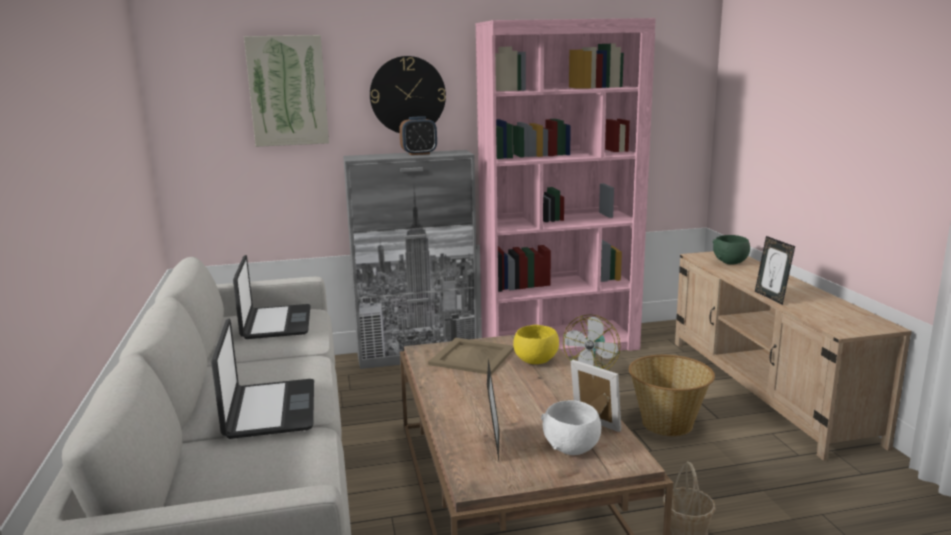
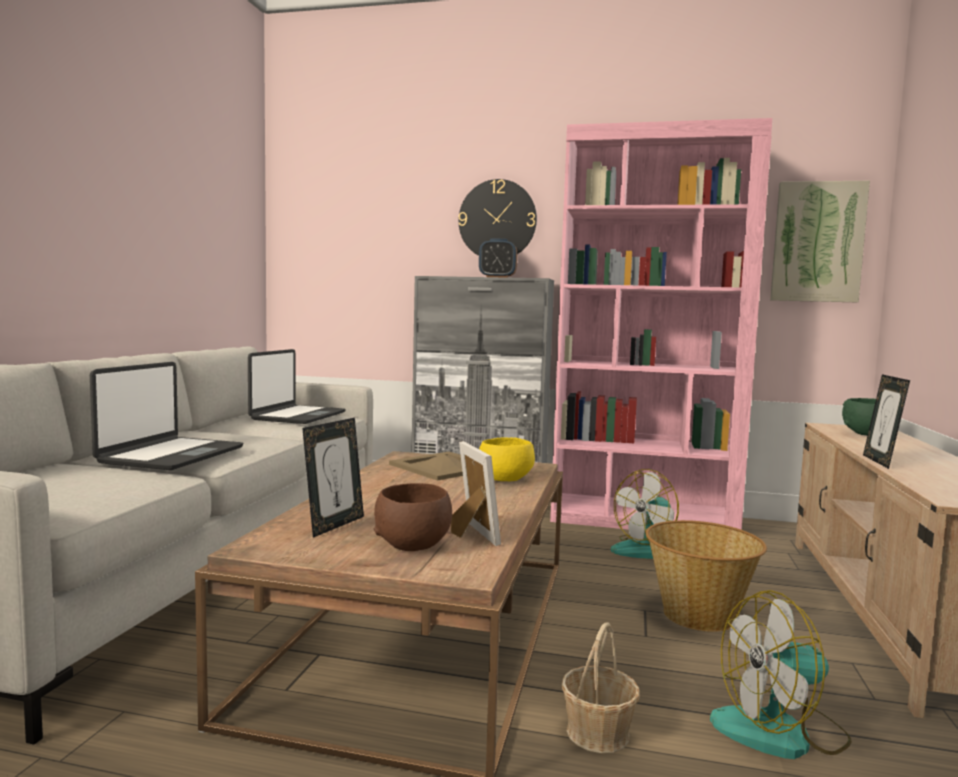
camera: 25 degrees right, 10 degrees down
(287, 91) = (384, 212): picture -> picture (817, 242)
(572, 448) = (413, 546): white bowl -> brown bowl
(772, 494) = (780, 732): none -> fan

